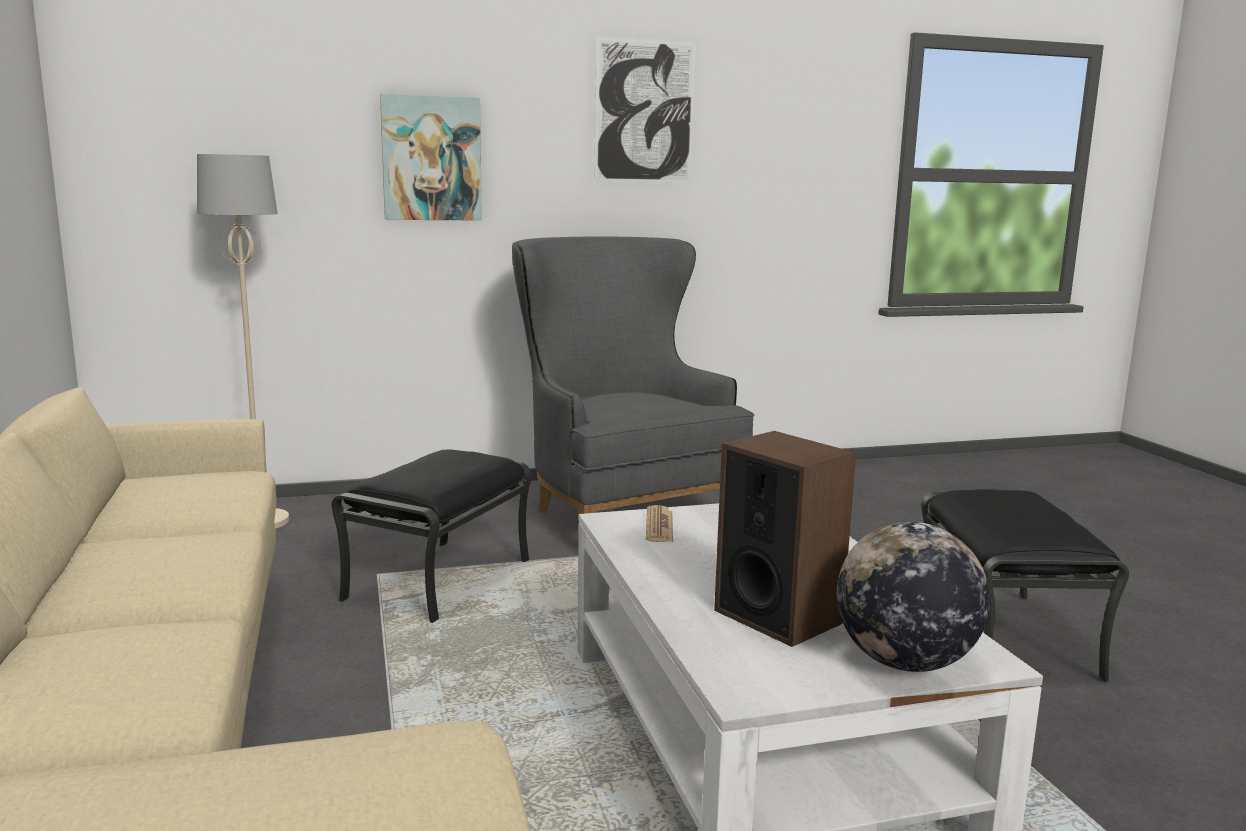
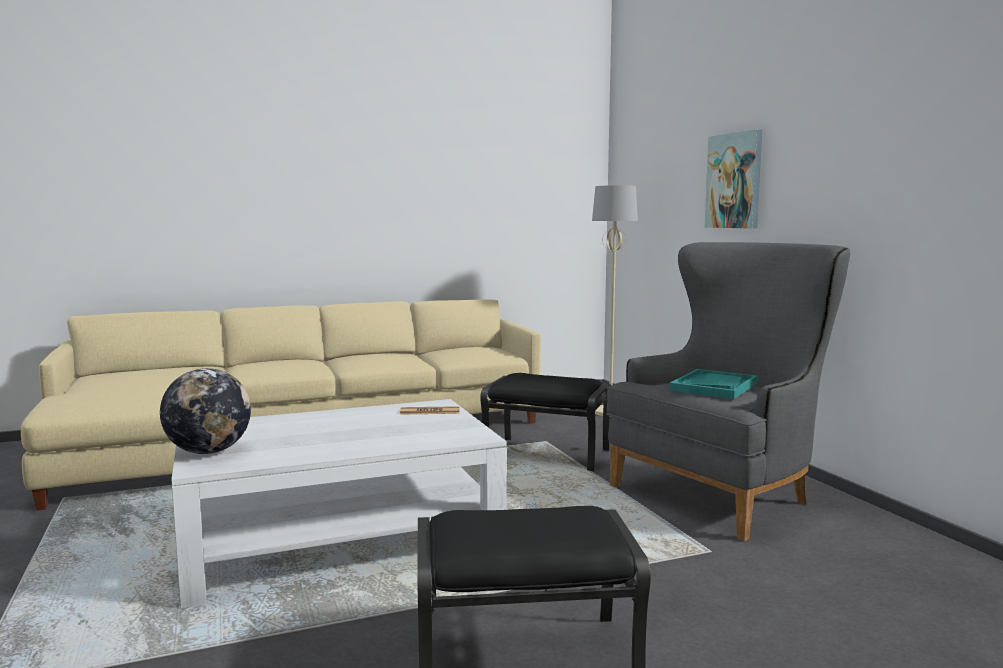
camera: 85 degrees right, 5 degrees down
(644, 112) = (879, 118): picture -> none
(645, 399) = (714, 386): none -> turquoise tray
(777, 616) = (281, 432): speaker -> none

